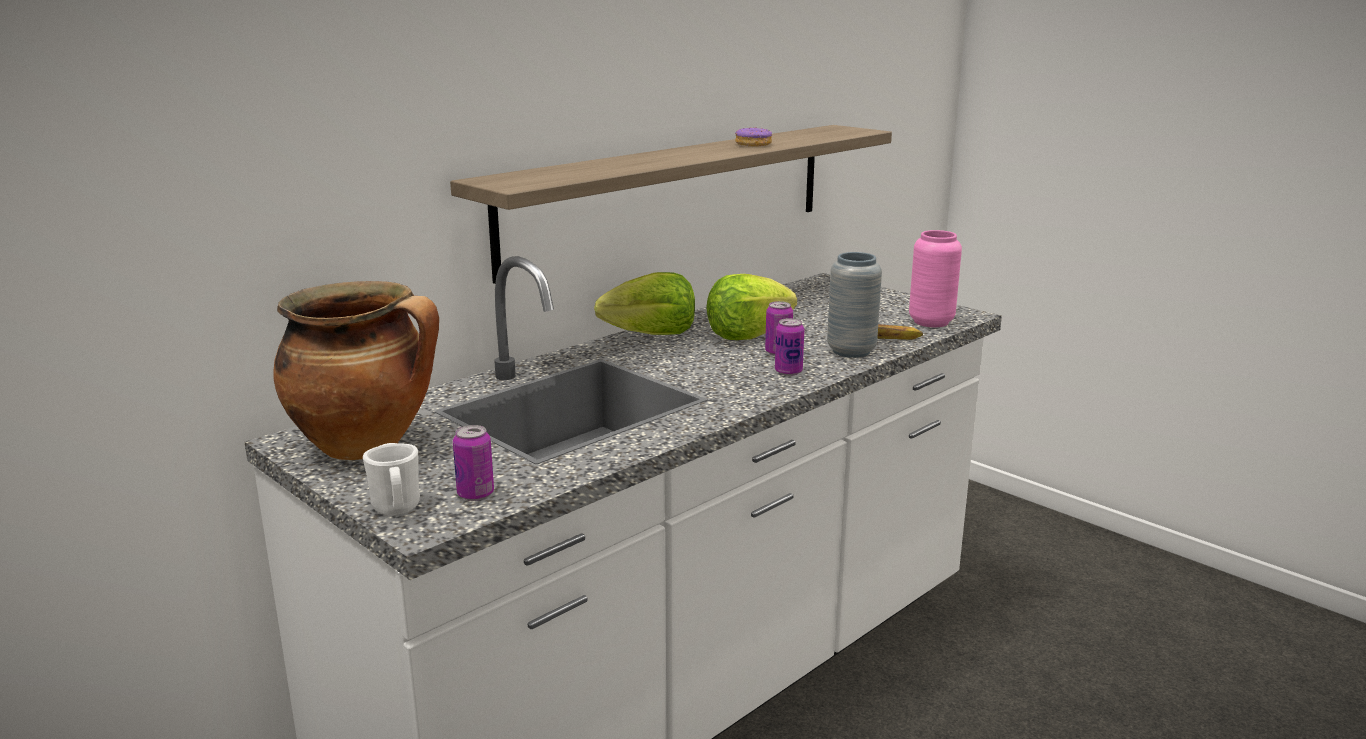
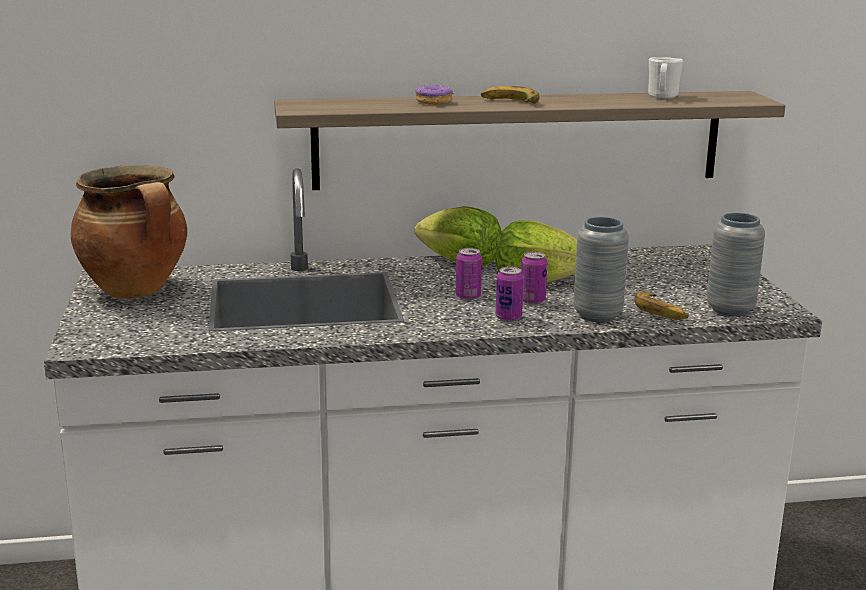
camera: 35 degrees right, 0 degrees up
(397, 509) = (85, 333): white mug -> white mug (662, 97)
(475, 494) = (140, 338): can -> can (468, 296)
(687, 154) = (509, 102): none -> banana
(753, 144) = (598, 100): donut -> donut (434, 102)
(931, 322) = (730, 309): pink vase -> grey vase

